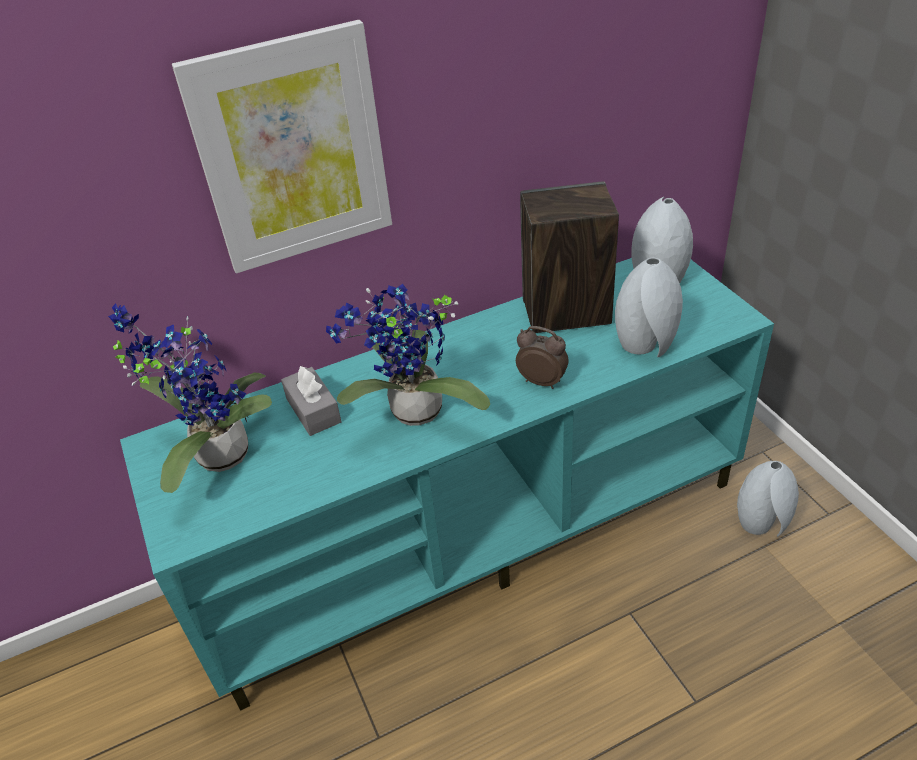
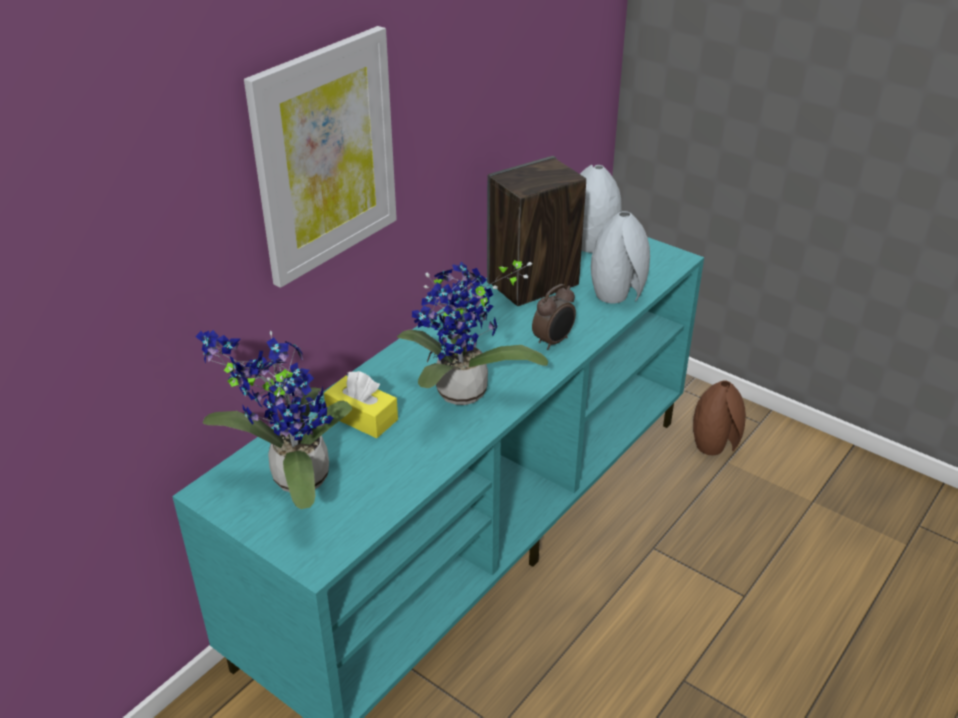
camera: 30 degrees left, 5 degrees down
(313, 410) = (362, 417): grey tissue box -> yellow tissue box
(542, 381) = (554, 341): alarm clock -> alarm clock turned 135 degrees clockwise
(762, 523) = (715, 445): grey vase -> brown vase

